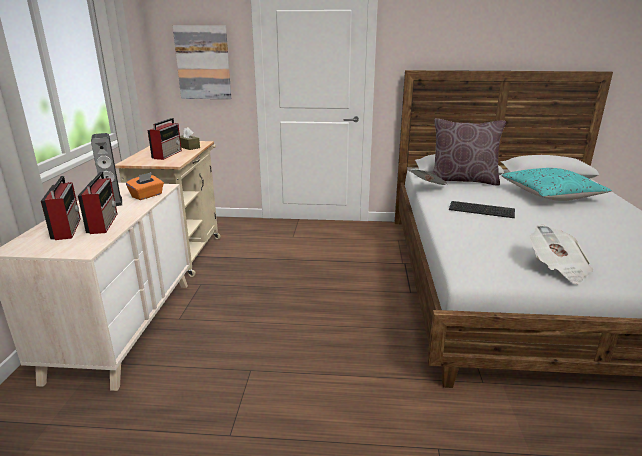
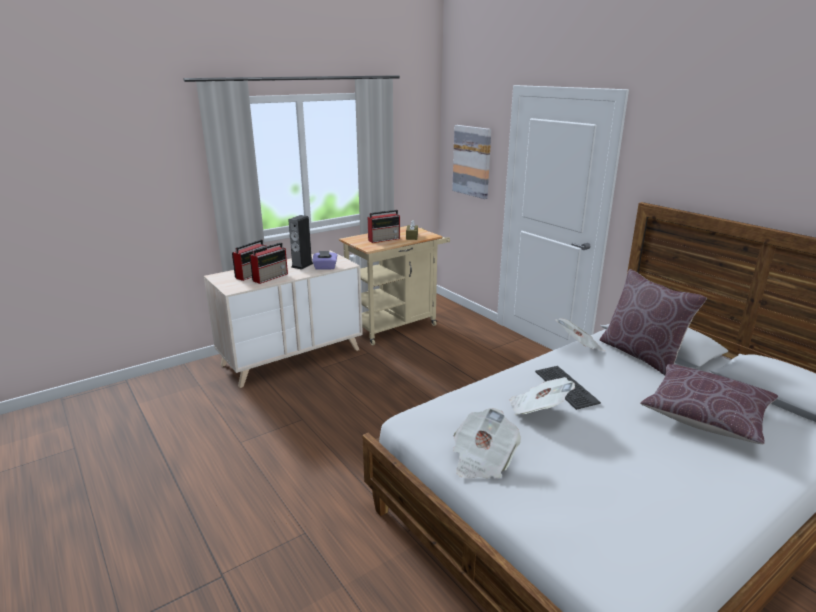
camera: 50 degrees right, 0 degrees up
(147, 196) = (325, 267): orange tissue box -> purple tissue box
(506, 227) = (538, 409): none -> newspaper
(550, 195) = (705, 415): turquoise pillow -> brown pillow

